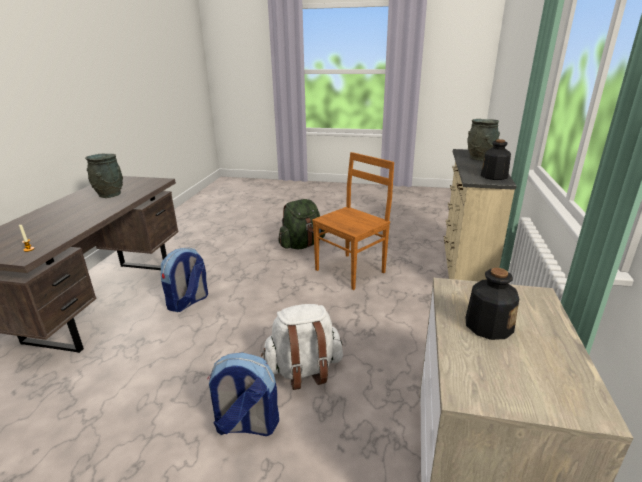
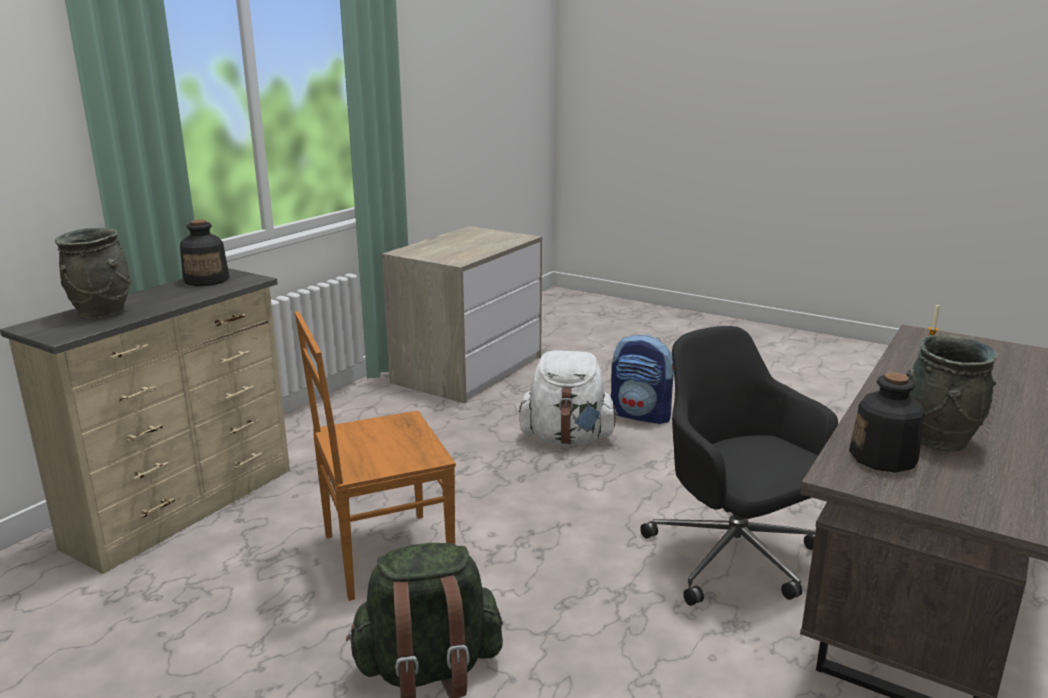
camera: 160 degrees left, 5 degrees down
(188, 302) = (735, 558): backpack -> black office chair
(488, 326) = (468, 248): bottle -> bottle (883, 458)

